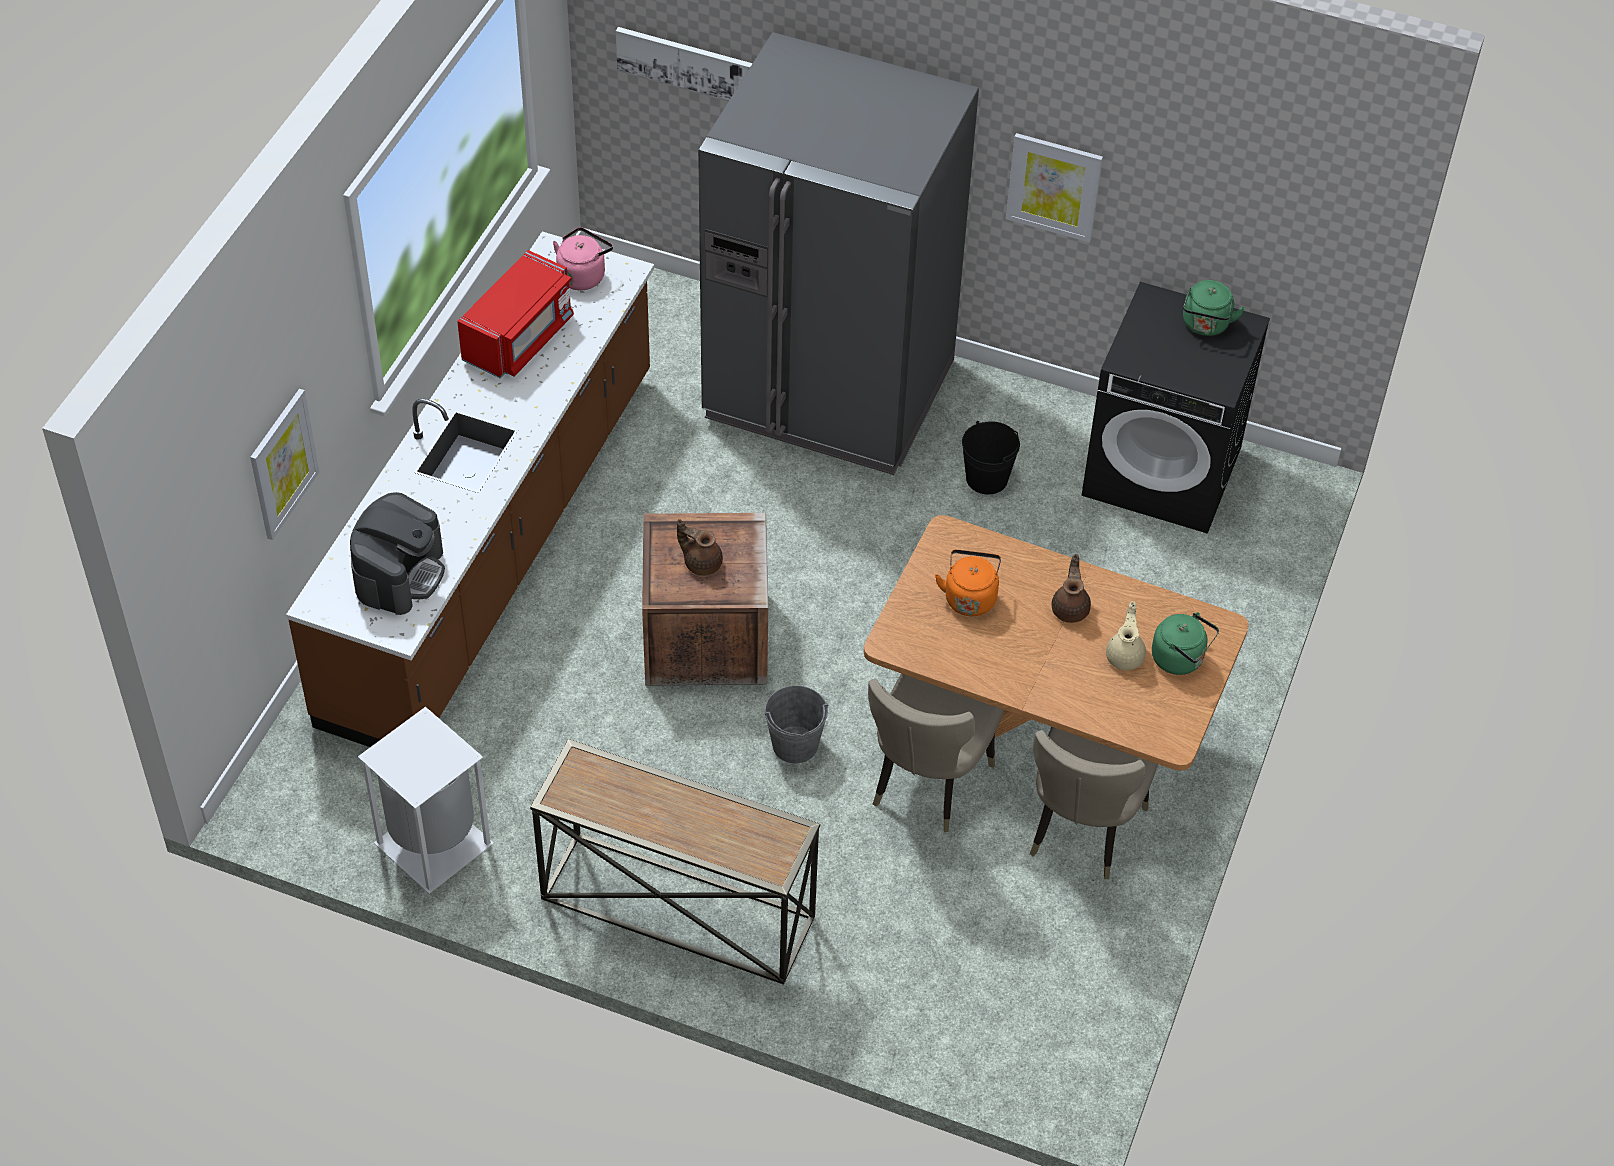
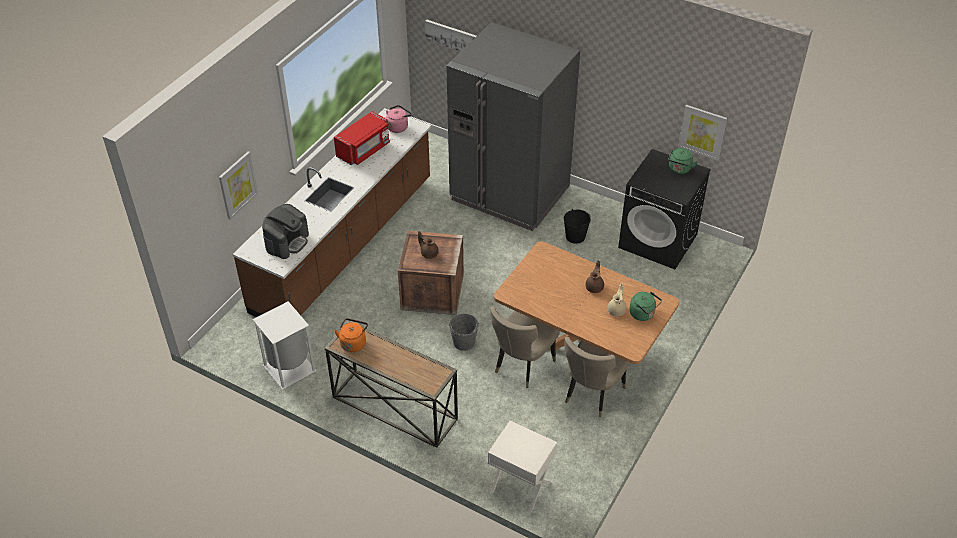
camera: 10 degrees right, 5 degrees down
(970, 597) = (548, 277): orange kettle -> orange kettle (353, 343)
(971, 1048) = (520, 487): none -> white nightstand
(1054, 186) = (614, 100): picture -> picture (702, 132)

